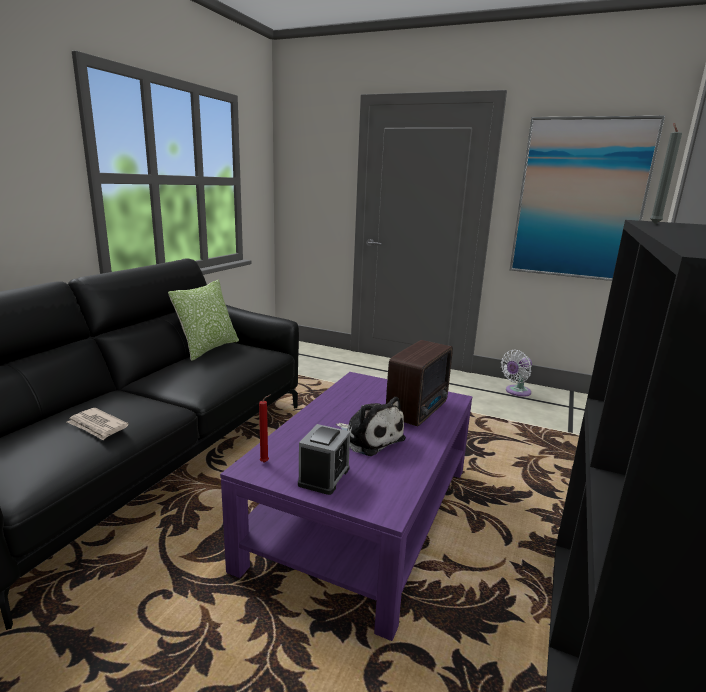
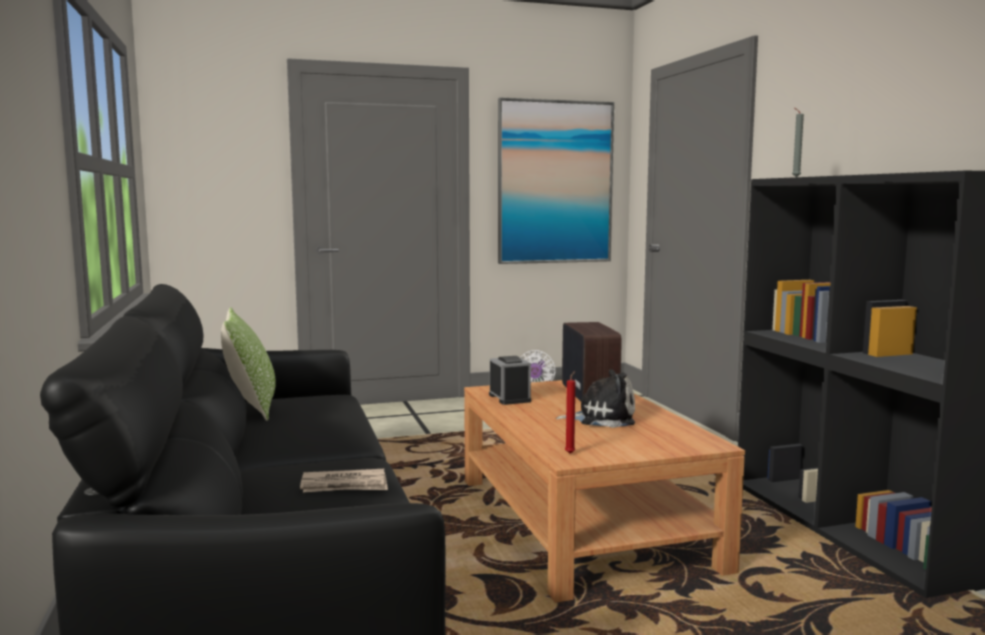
camera: 40 degrees left, 10 degrees down
(324, 476) = (632, 445): alarm clock -> alarm clock (509, 398)
(363, 514) = (581, 521): purple coffee table -> brown coffee table

